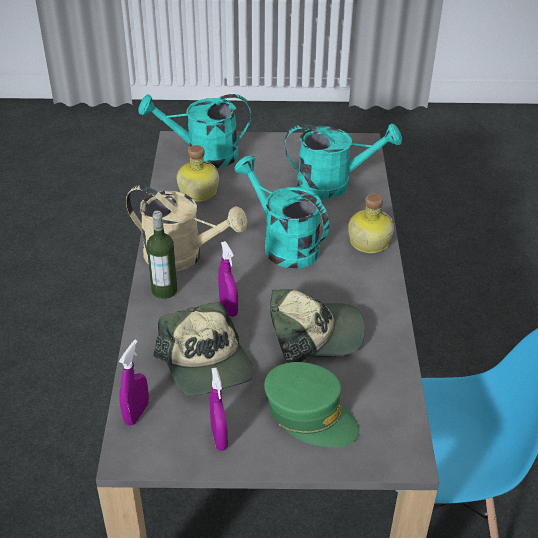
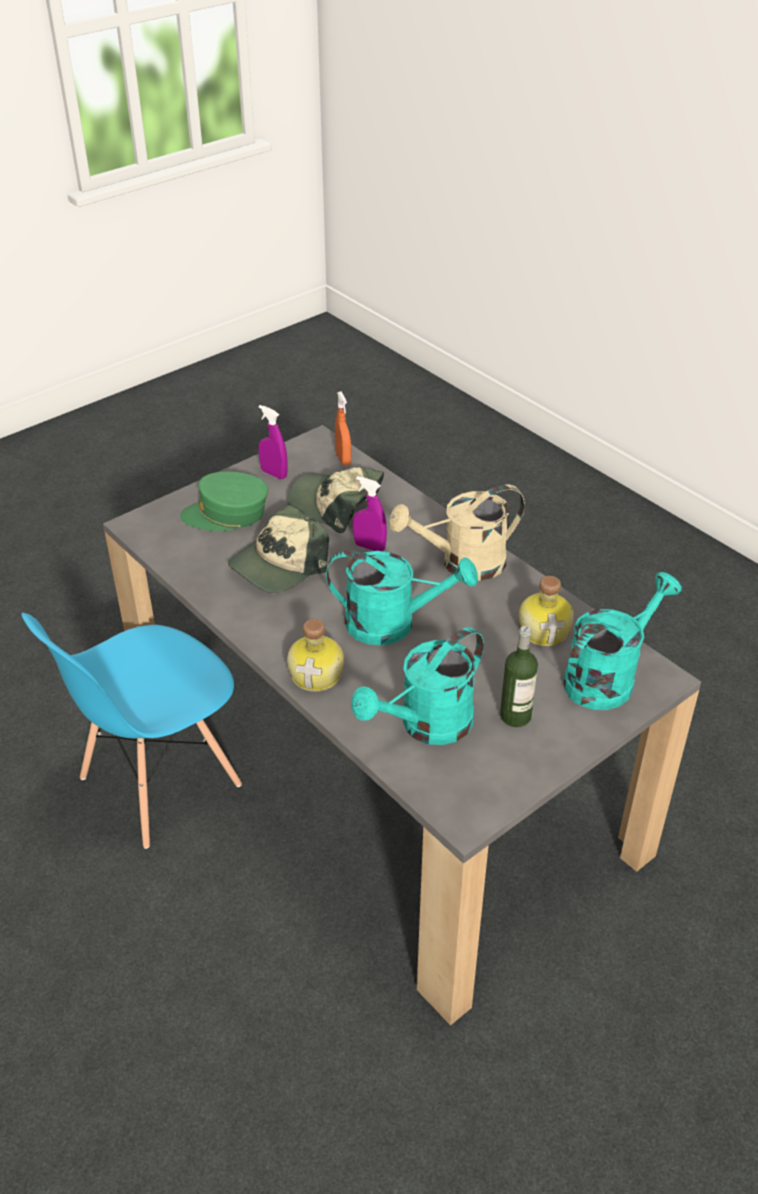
camera: 140 degrees right, 0 degrees up
(136, 413) = (343, 459): purple spray bottle -> orange spray bottle
(164, 290) = (436, 532): bottle -> bottle (515, 716)

